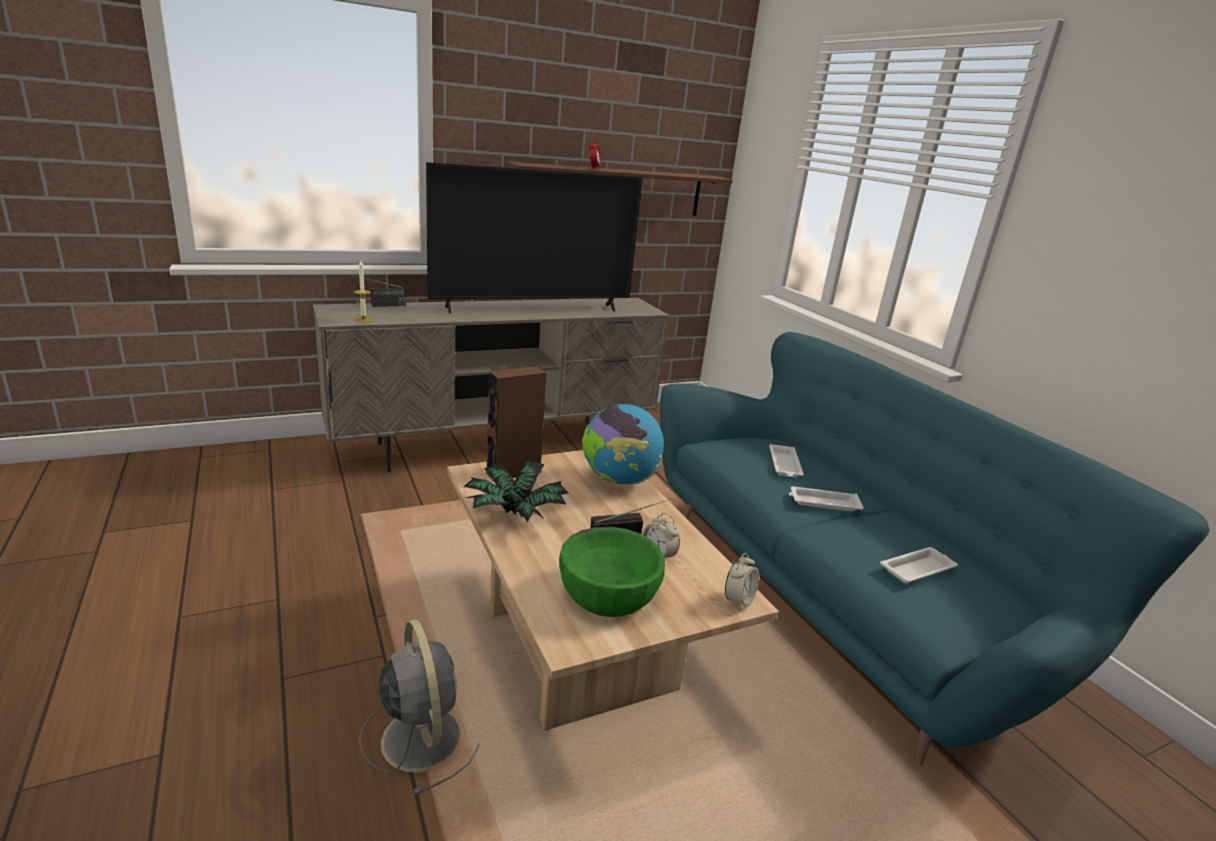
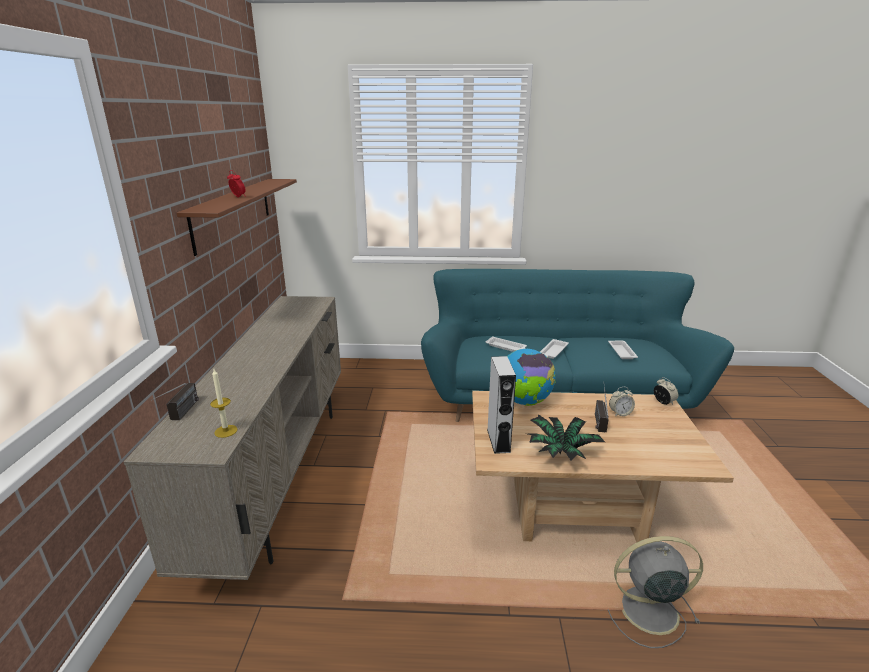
camera: 60 degrees left, 0 degrees up
(513, 472) = (498, 440): brown speaker -> grey speaker
(532, 309) = (272, 340): television -> none
(608, 592) = (657, 440): green bowl -> none

